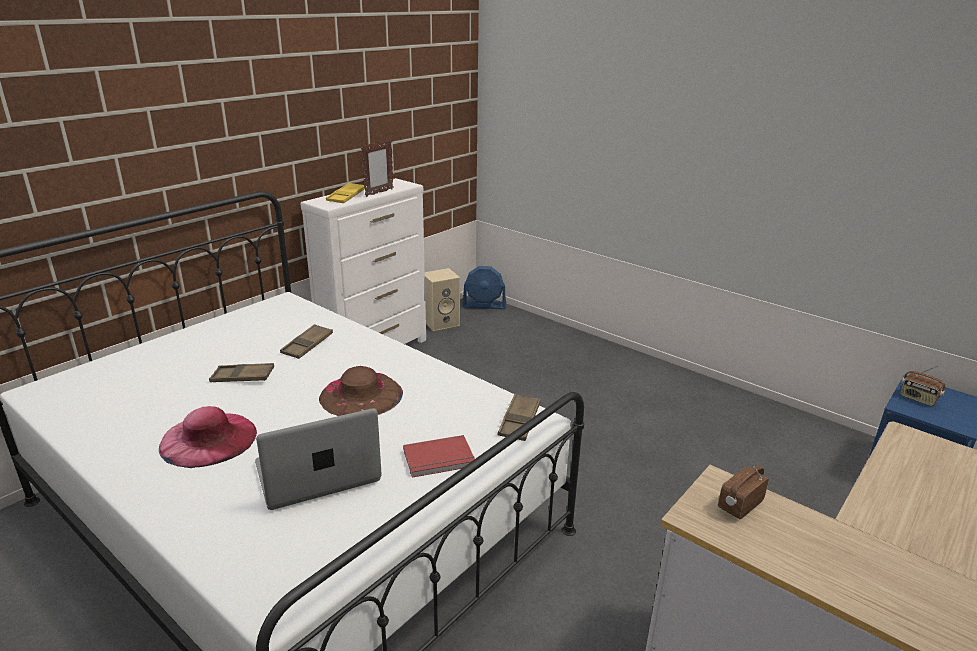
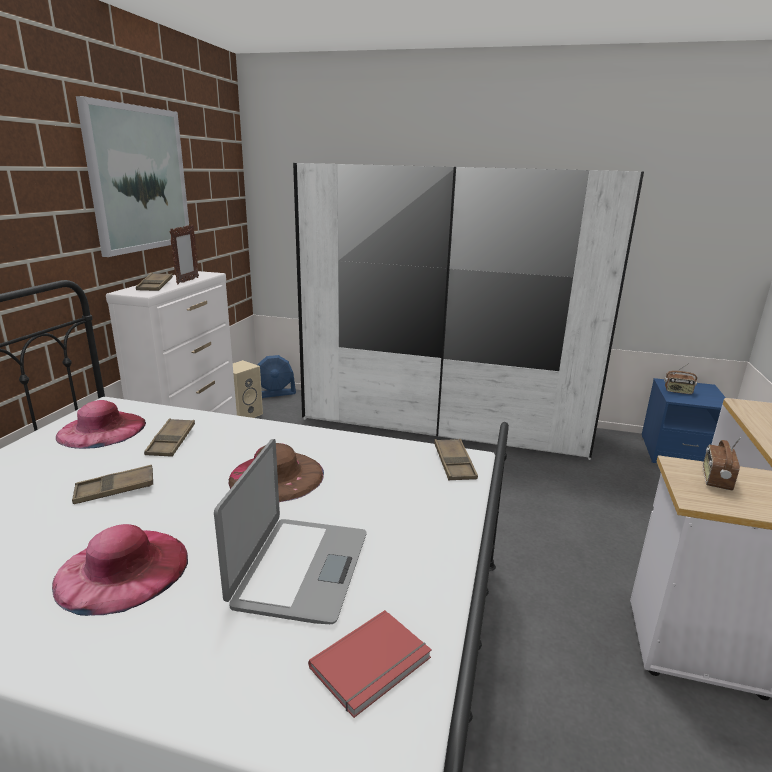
camera: 25 degrees left, 5 degrees down
(267, 322) = (101, 429): none -> pink hat
(318, 474) = (300, 569): laptop -> laptop turned 150 degrees clockwise
(346, 196) = (155, 286): yellow tray -> brown tray
(347, 95) = (139, 179): none -> picture
(439, 459) = (416, 517): red book -> red book (373, 664)
(639, 375) = (445, 424): none -> white wardrobe

